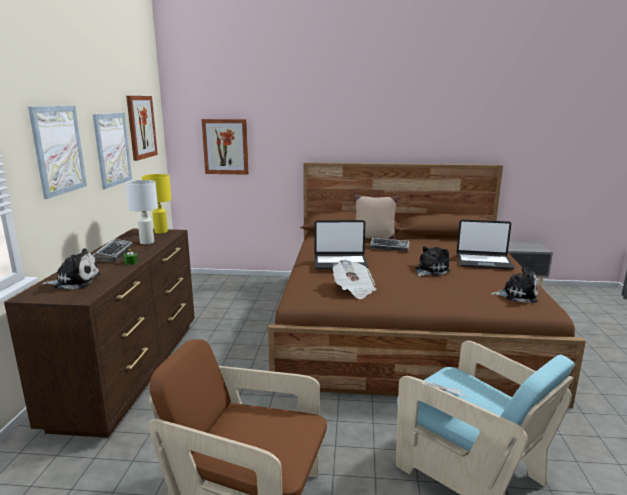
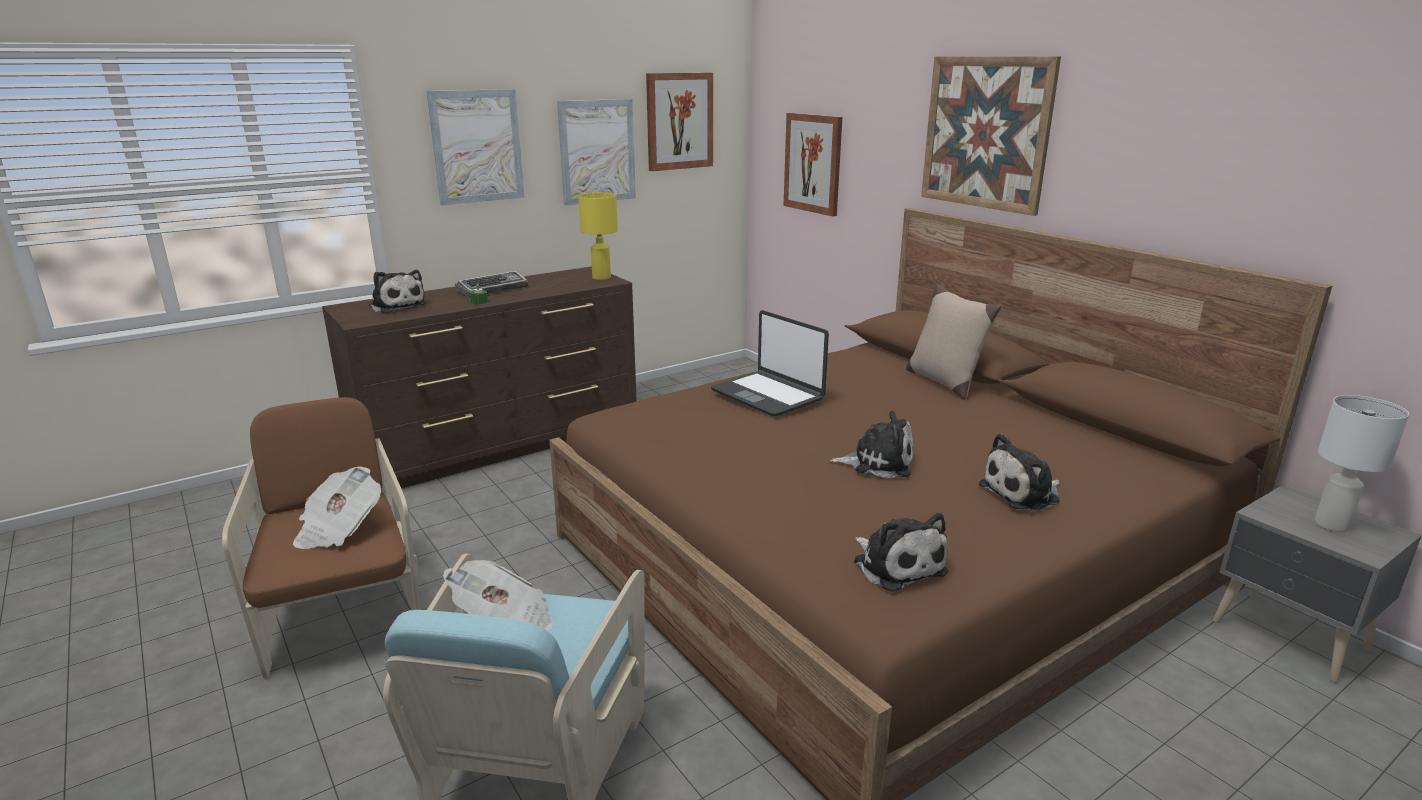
camera: 50 degrees right, 5 degrees up
(147, 242) = (555, 285): white table lamp -> white table lamp (1332, 524)
(344, 121) = (986, 133): none -> picture
(354, 290) = (683, 435): newspaper -> newspaper (339, 529)
(390, 248) = (922, 405): keyboard -> none
(483, 262) = (1023, 493): laptop -> plush toy

